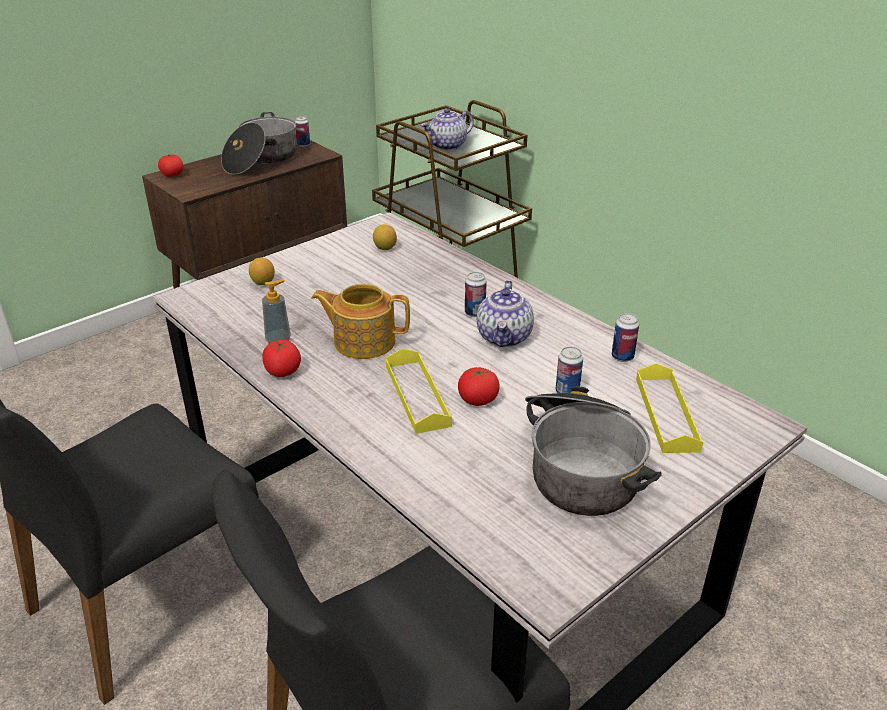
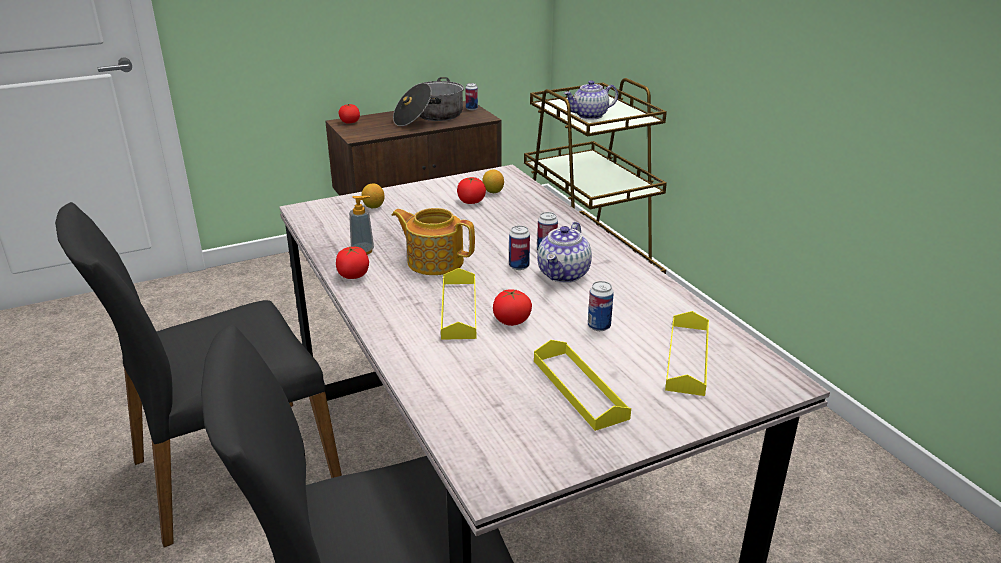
camera: 15 degrees right, 5 degrees down
(367, 263) = (471, 201): none -> tomato
(581, 466) = (579, 389): cooking pot -> yellow tray
(622, 357) = (669, 305): can -> can (519, 266)

